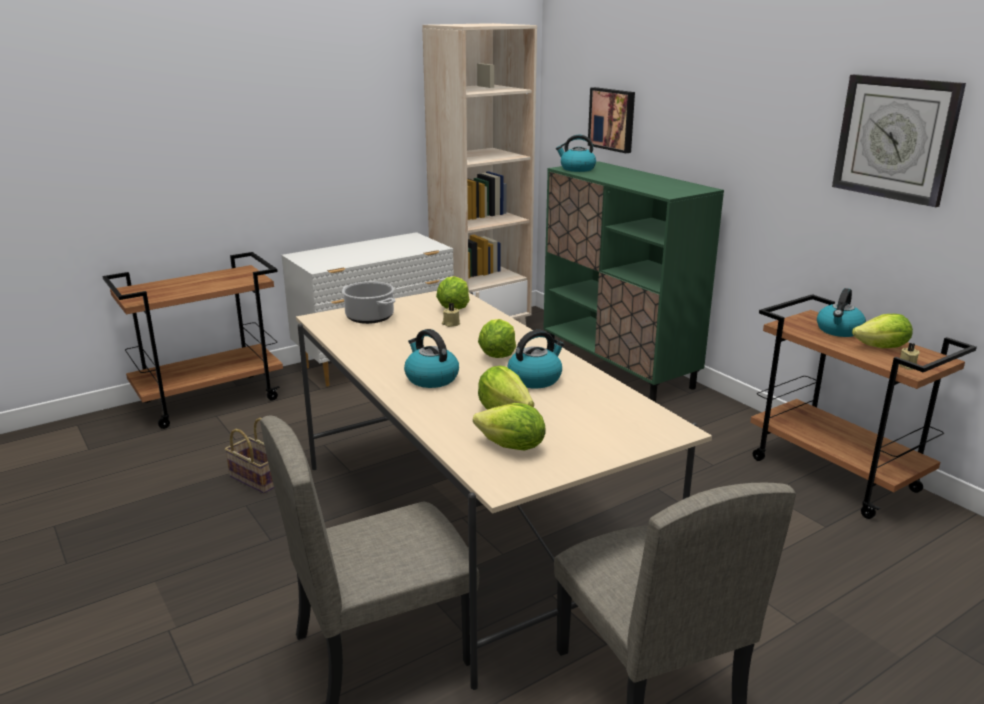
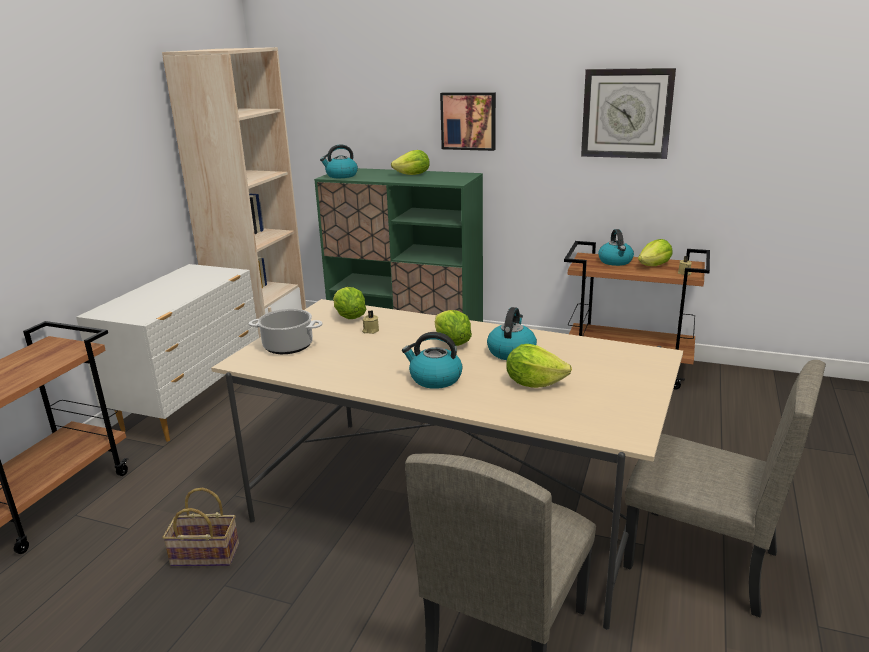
camera: 35 degrees left, 0 degrees up
(512, 447) = (587, 407): lettuce -> lettuce (413, 175)
(613, 119) = (350, 128): picture -> picture (469, 121)

